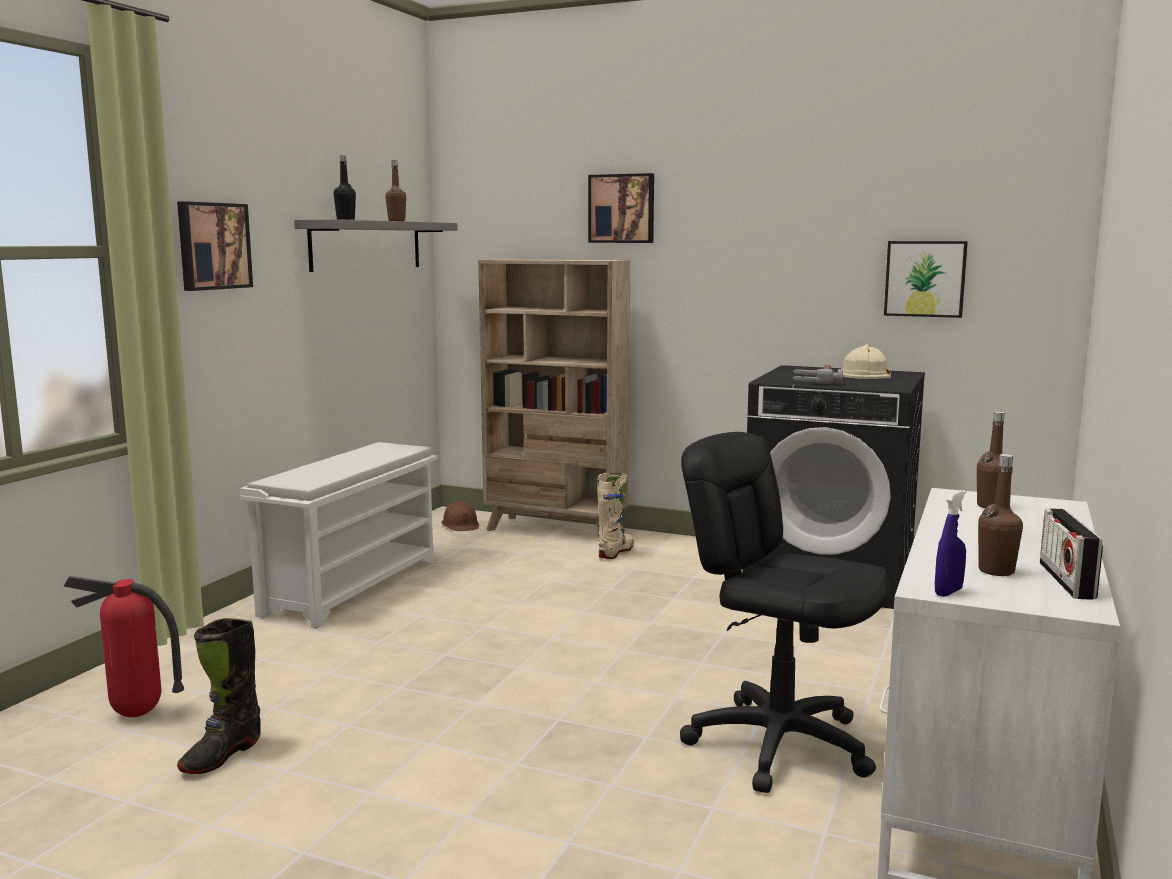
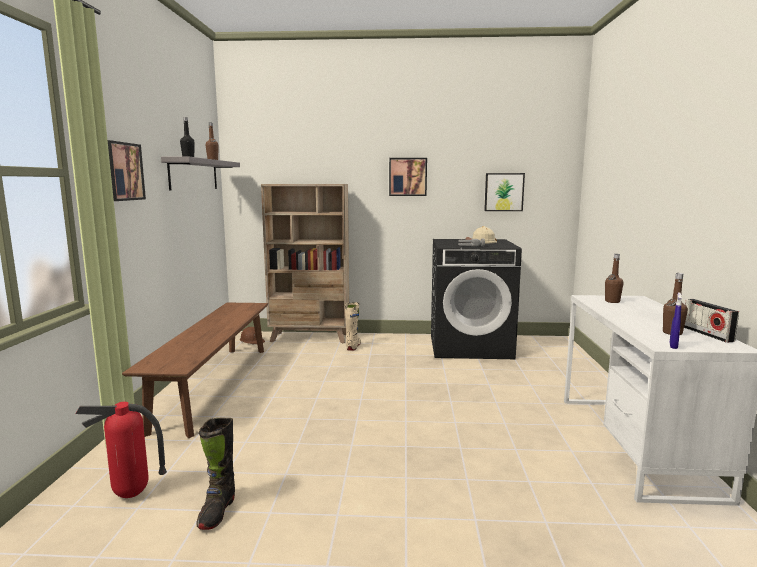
camera: 20 degrees left, 0 degrees up
(352, 586) = (215, 385): white shoe rack -> brown bench
(622, 208) = (340, 155): picture -> picture (408, 177)
(779, 744) = (527, 439): black office chair -> none

